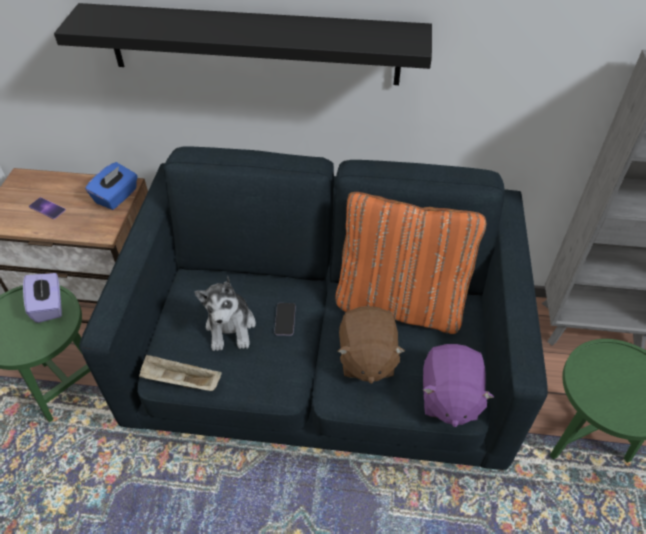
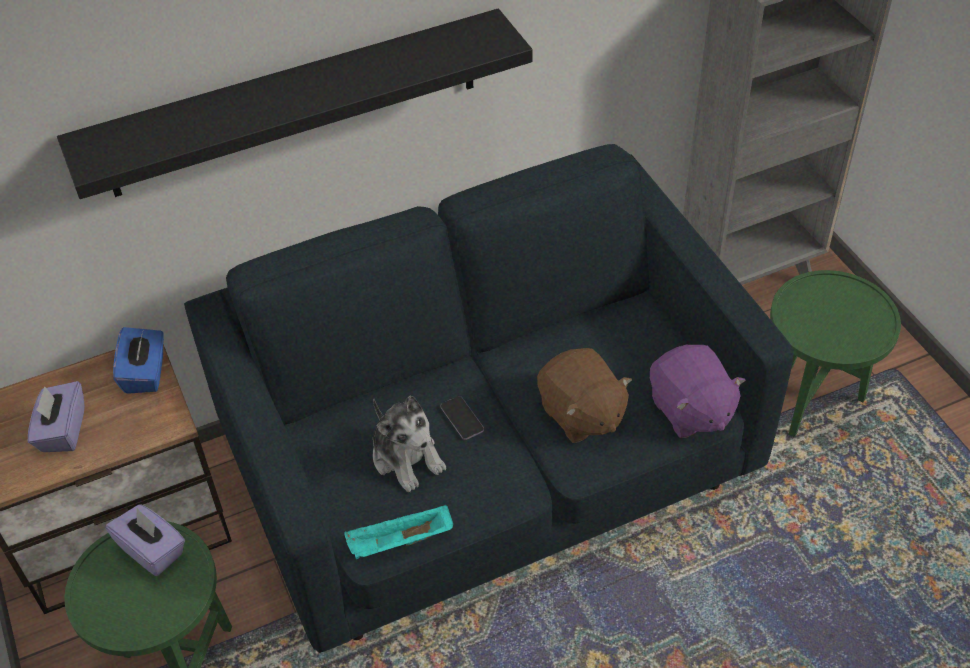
camera: 30 degrees left, 0 degrees up
(47, 208) = (62, 431): phone -> purple tissue box
(180, 381) = (399, 542): beige tray -> turquoise tray
(400, 303) = (572, 340): orange pillow -> none

